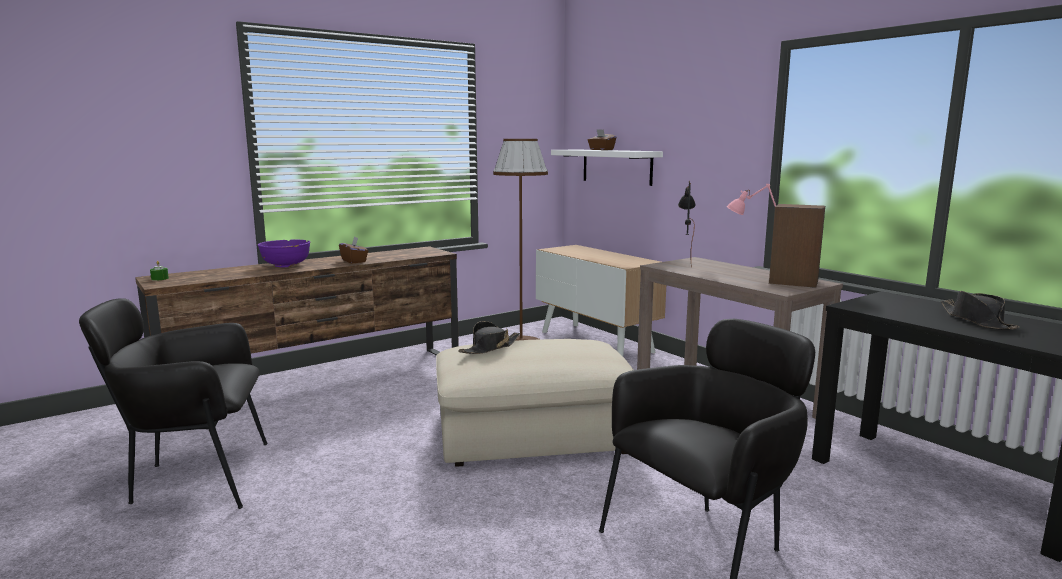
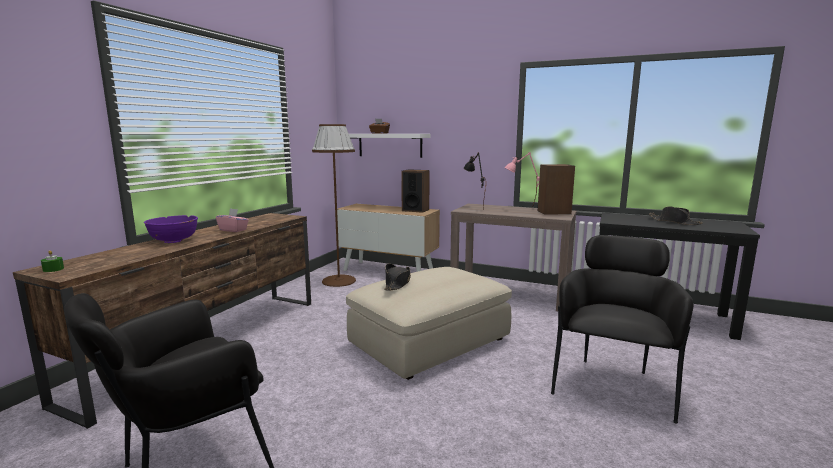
camera: 30 degrees left, 0 degrees up
(354, 261) = (233, 230): brown tissue box -> pink tissue box
(631, 260) = (415, 210): none -> speaker

